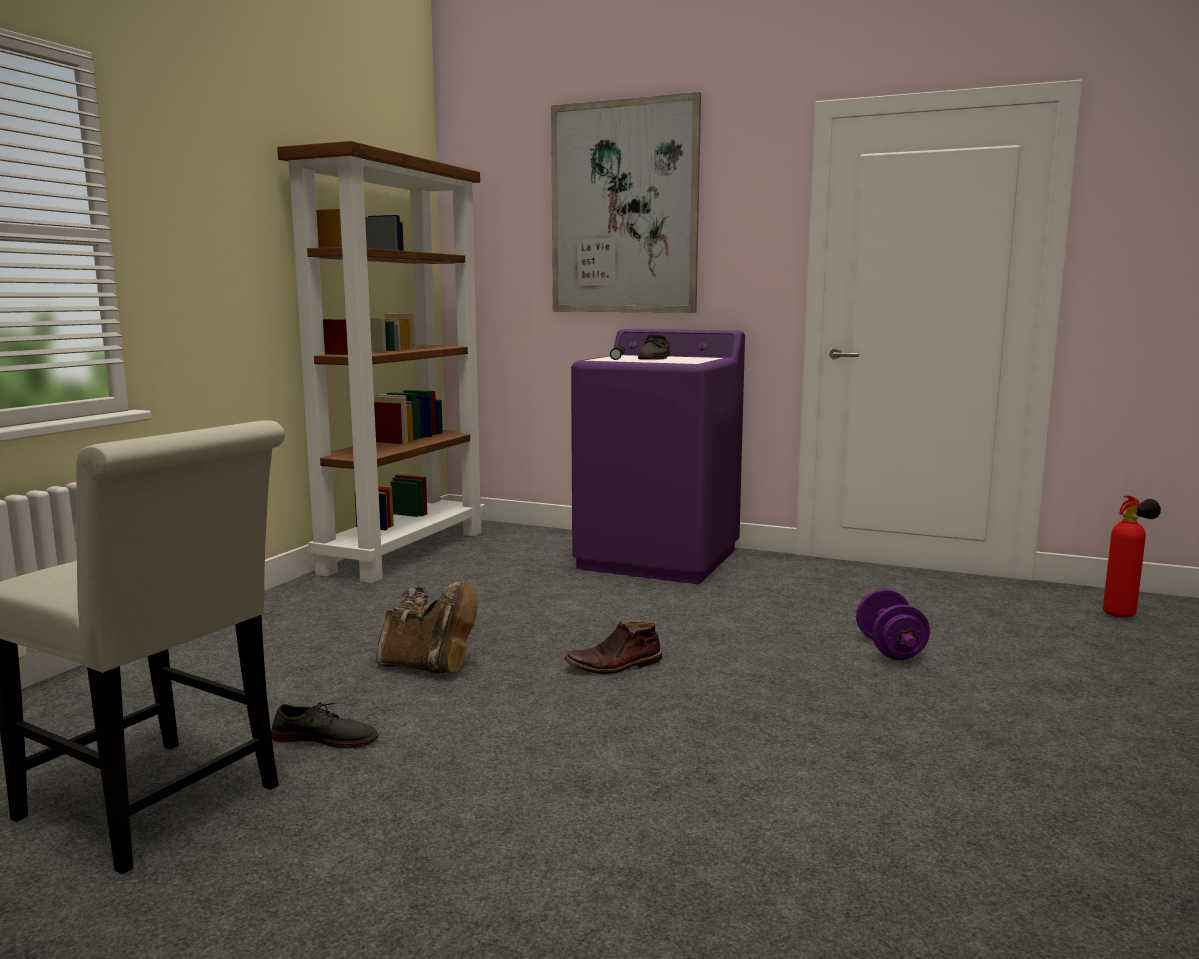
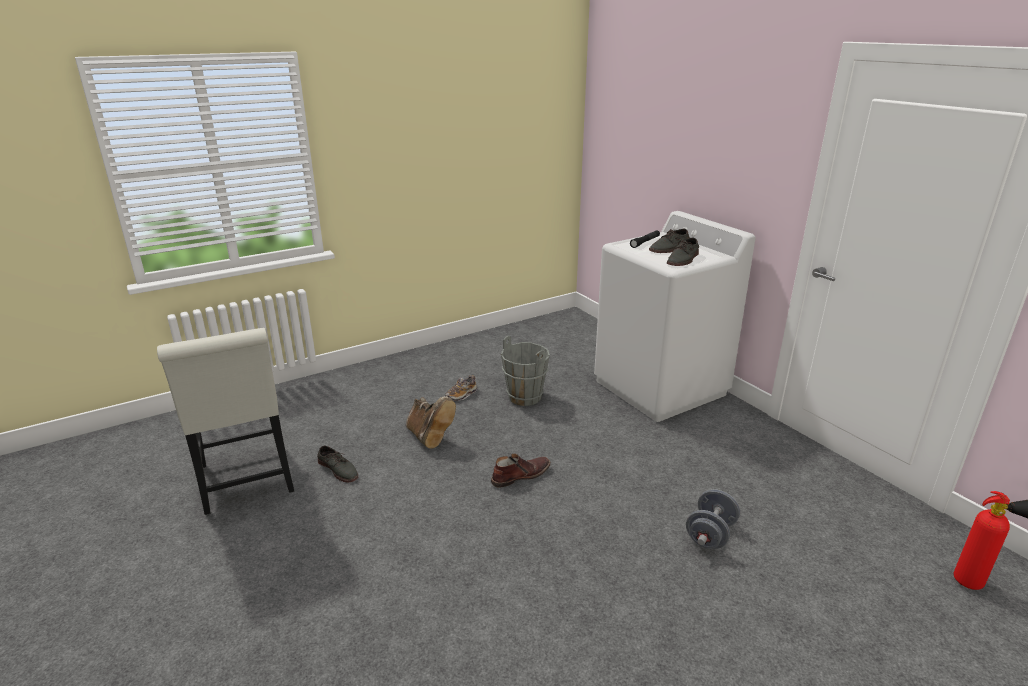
camera: 35 degrees right, 15 degrees up
(404, 551) = (515, 334): brown bookcase -> none
(507, 600) = (525, 397): none -> grey bucket
(614, 666) = (520, 475): brown boot -> brown boot turned 135 degrees clockwise
(624, 208) = (691, 114): picture -> none
(659, 558) = (660, 388): purple washing machine -> white washing machine
(689, 360) = (683, 259): none -> grey shoe
(890, 649) = (710, 534): purple dumbbell -> grey dumbbell

